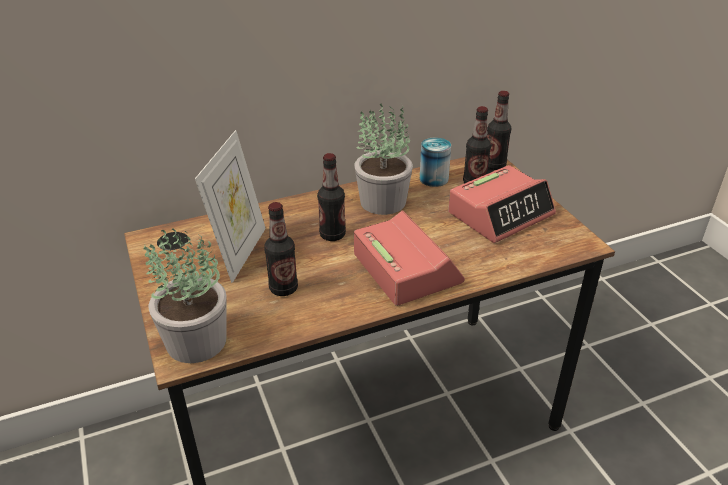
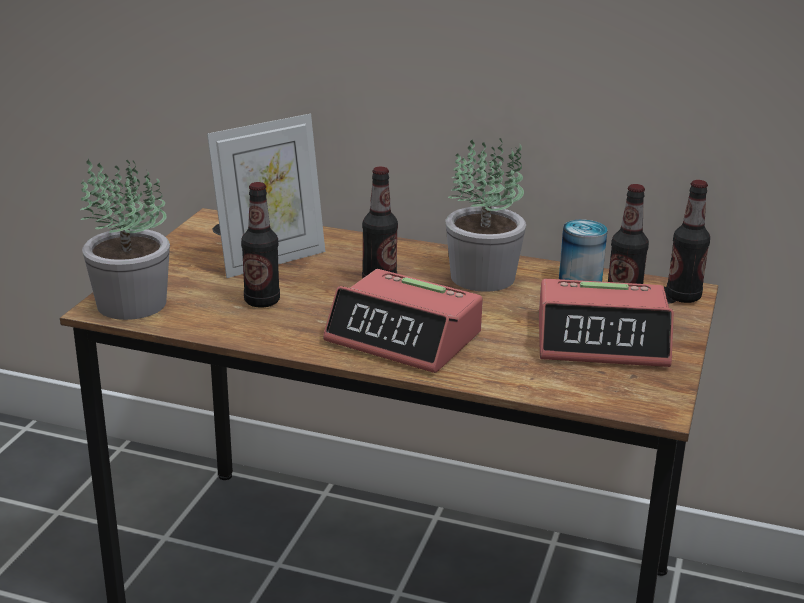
camera: 40 degrees right, 10 degrees down
(406, 268) = (404, 338): alarm clock -> alarm clock turned 105 degrees clockwise

